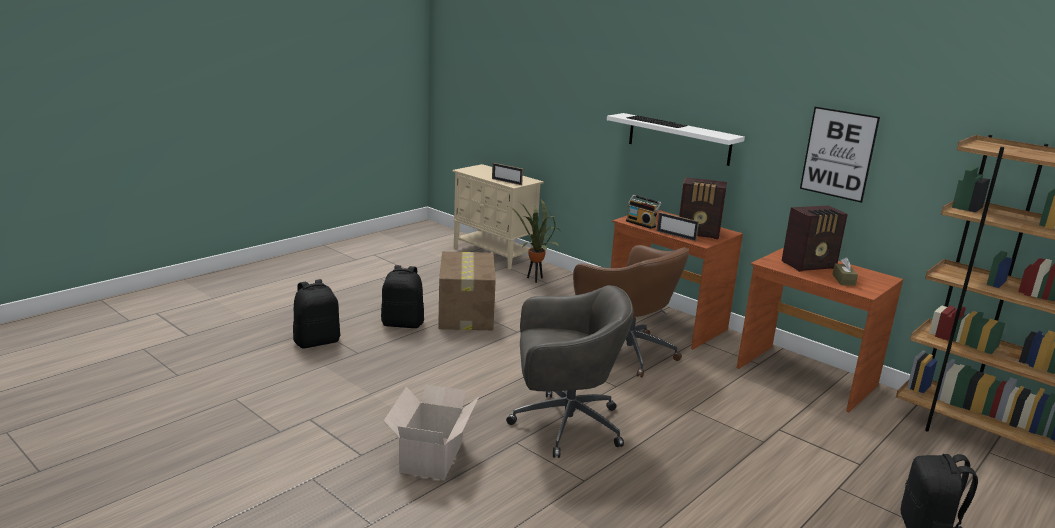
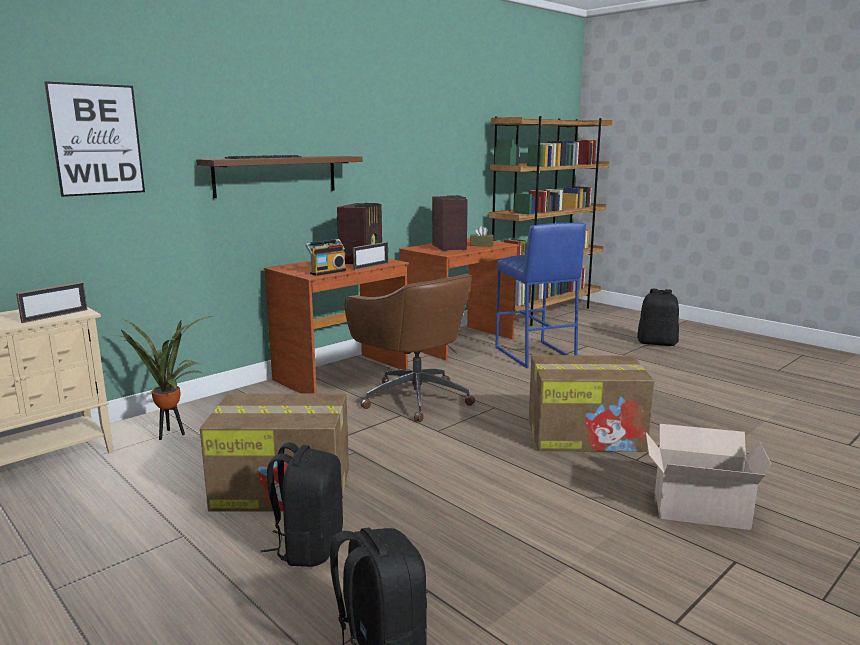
camera: 85 degrees left, 5 degrees down
(564, 425) = (586, 435): grey office chair -> cardboard box
(625, 352) = (414, 398): brown office chair -> brown office chair turned 90 degrees clockwise
(679, 139) = (276, 175): white shelf -> brown shelf
(792, 421) = (534, 354): none -> blue stool
(838, 154) = (415, 153): picture -> picture (97, 140)

